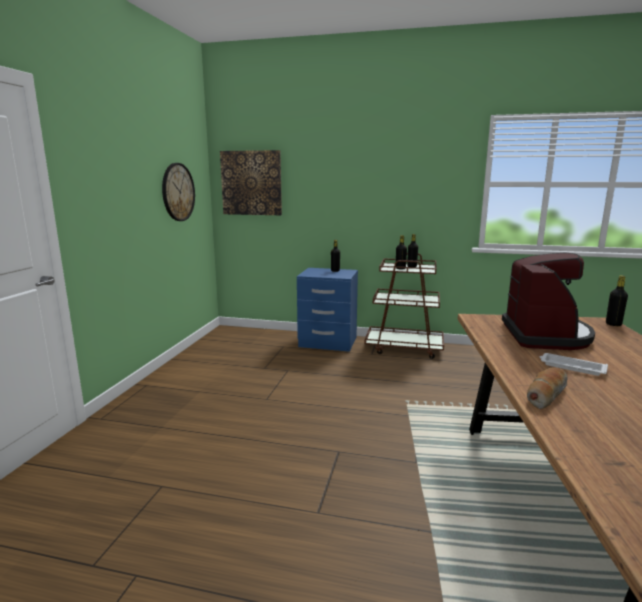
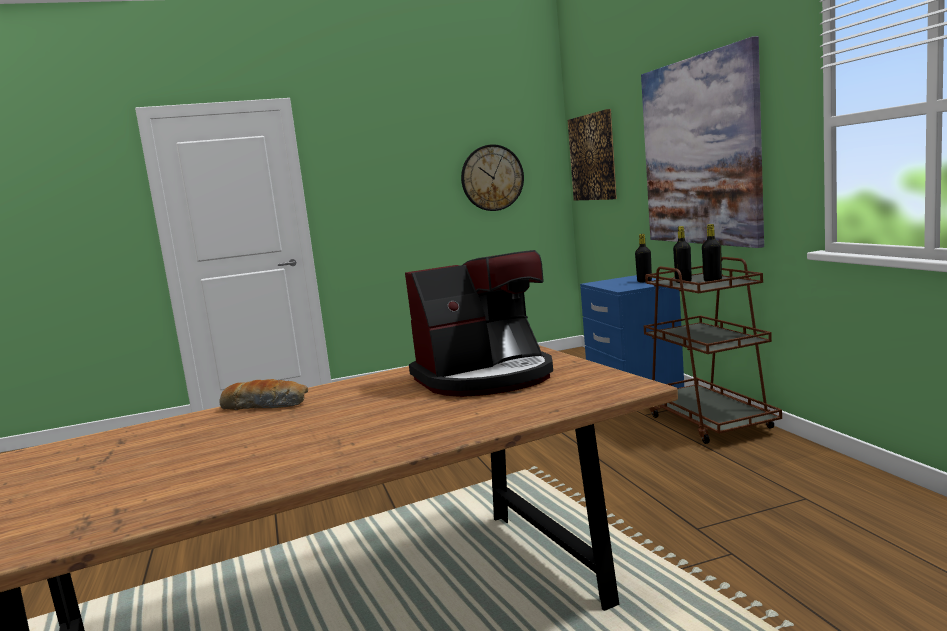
camera: 60 degrees right, 5 degrees down
(381, 190) = (699, 152): none -> picture
(571, 367) = (364, 402): white tray -> none
(613, 324) = (625, 392): black bottle -> none

